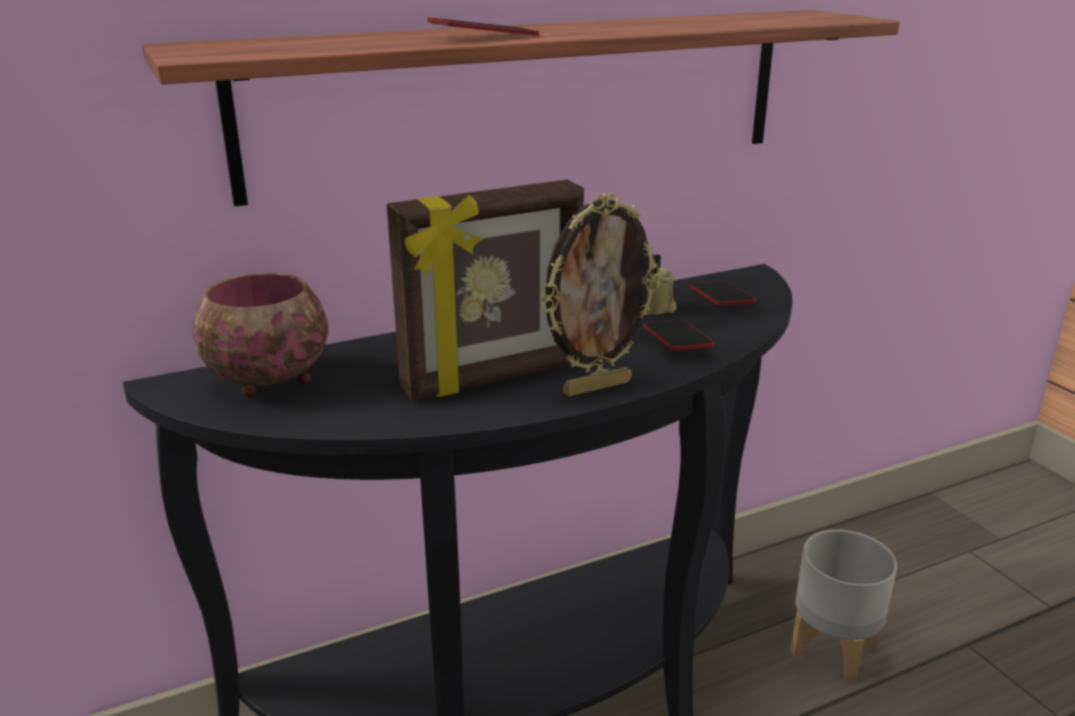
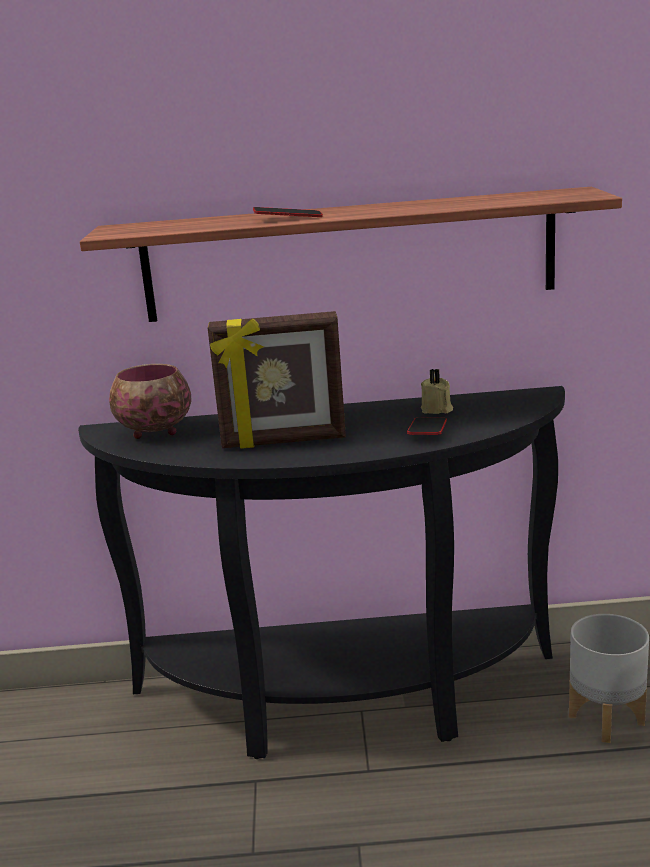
camera: 25 degrees right, 5 degrees down
(596, 387) = (342, 452): picture frame -> none
(721, 299) = (494, 407): phone -> none

